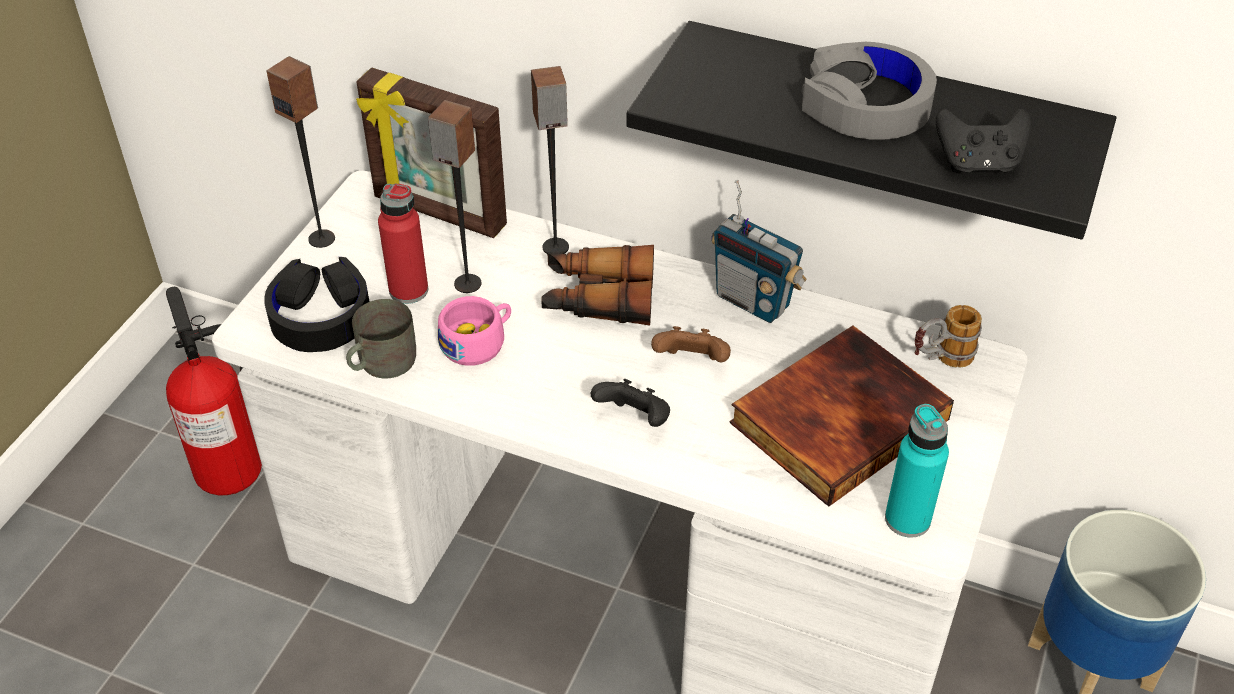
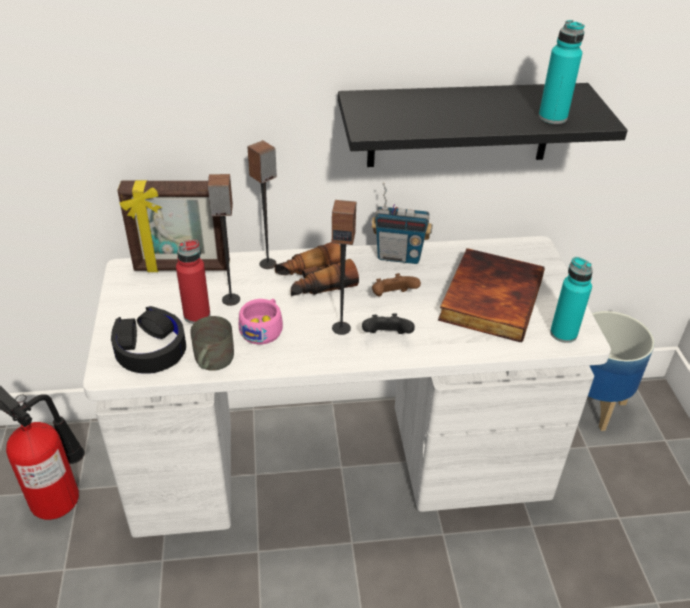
camera: 30 degrees left, 5 degrees down
(322, 238) = (116, 304): speaker -> speaker (341, 328)
(866, 106) = (472, 106): grey headphones -> none
(940, 360) = (513, 253): mug -> none
(978, 164) = (552, 117): black game controller -> turquoise bottle

